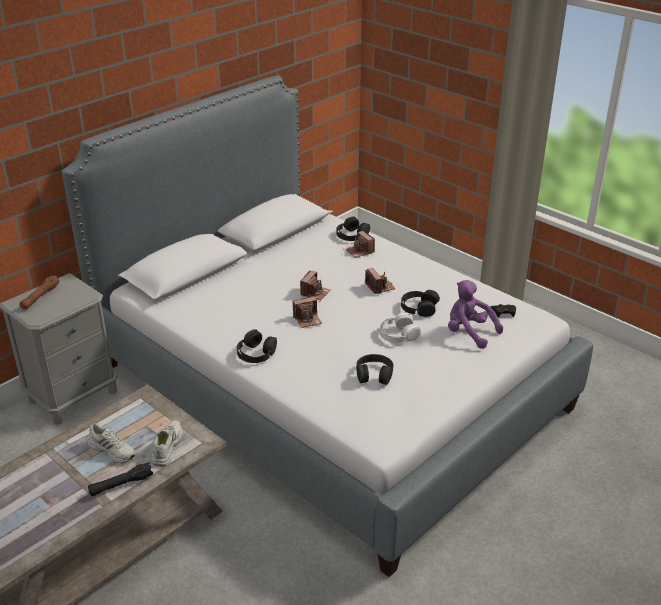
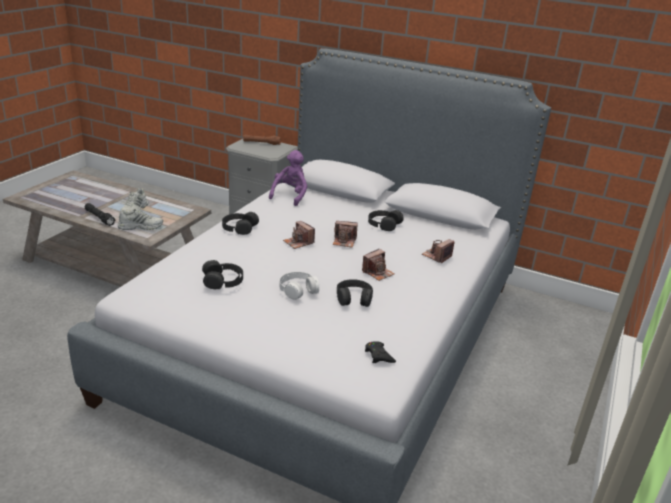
camera: 70 degrees right, 5 degrees down
(352, 235) = (465, 249): black headphones -> black headphones (384, 224)
(469, 333) = (323, 333): purple plush toy -> purple plush toy (290, 195)

